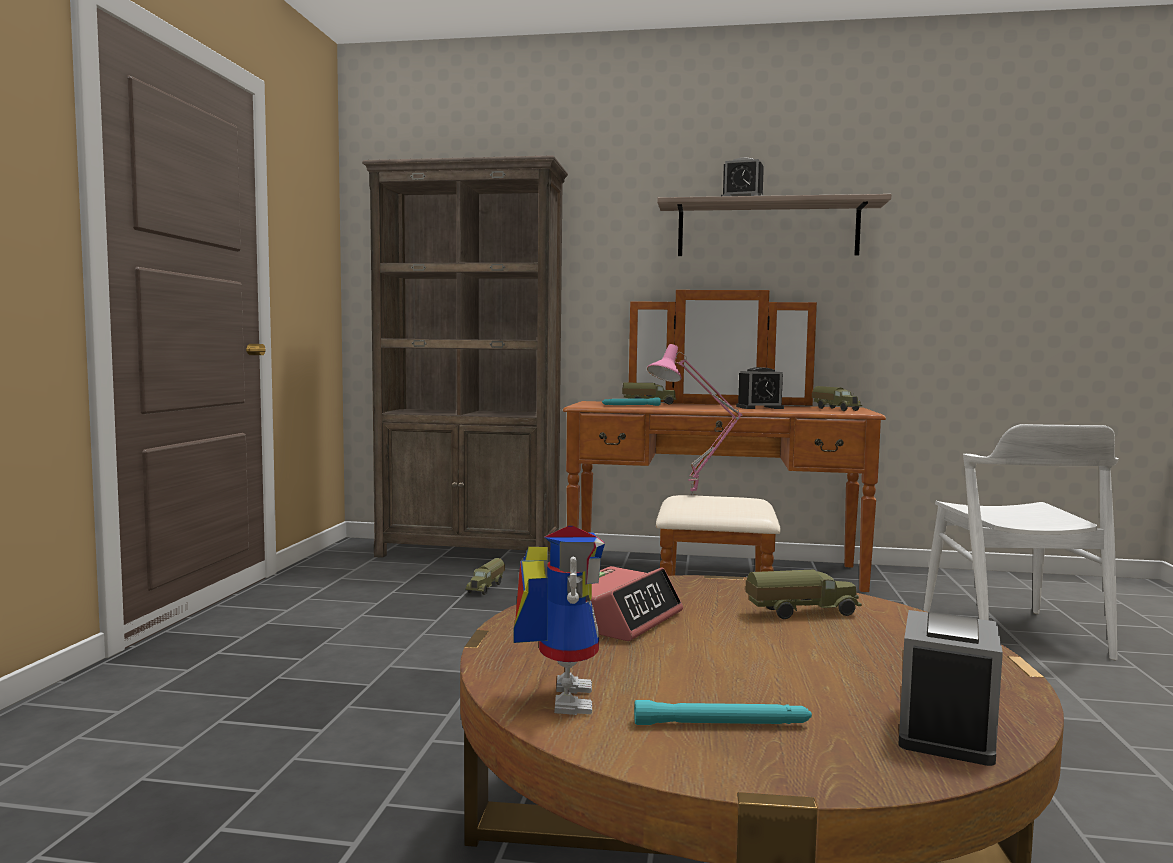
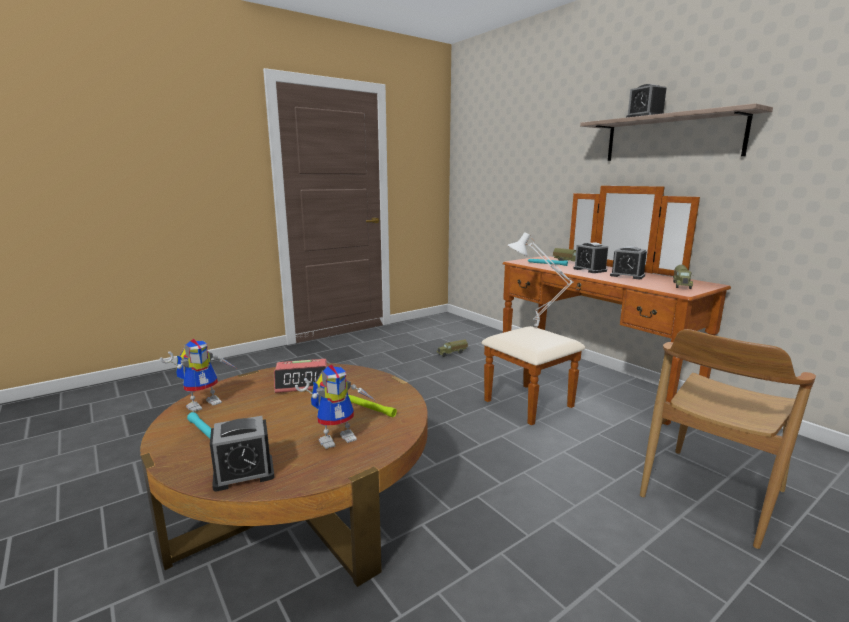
camera: 45 degrees right, 10 degrees up
(469, 553) = (481, 333): brown bookcase -> none
(694, 495) = (535, 329): pink table lamp -> white table lamp
(701, 406) = (589, 270): none -> alarm clock
(801, 612) = (367, 408): toy truck -> green flashlight
(884, 649) = (338, 437): none -> toy robot
(1012, 634) = (711, 493): white chair -> brown chair

